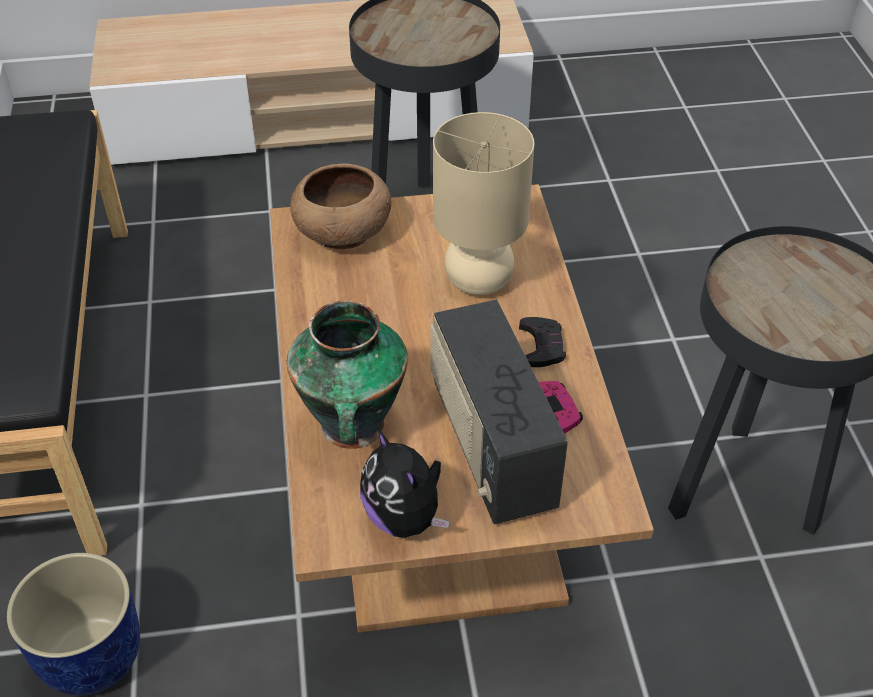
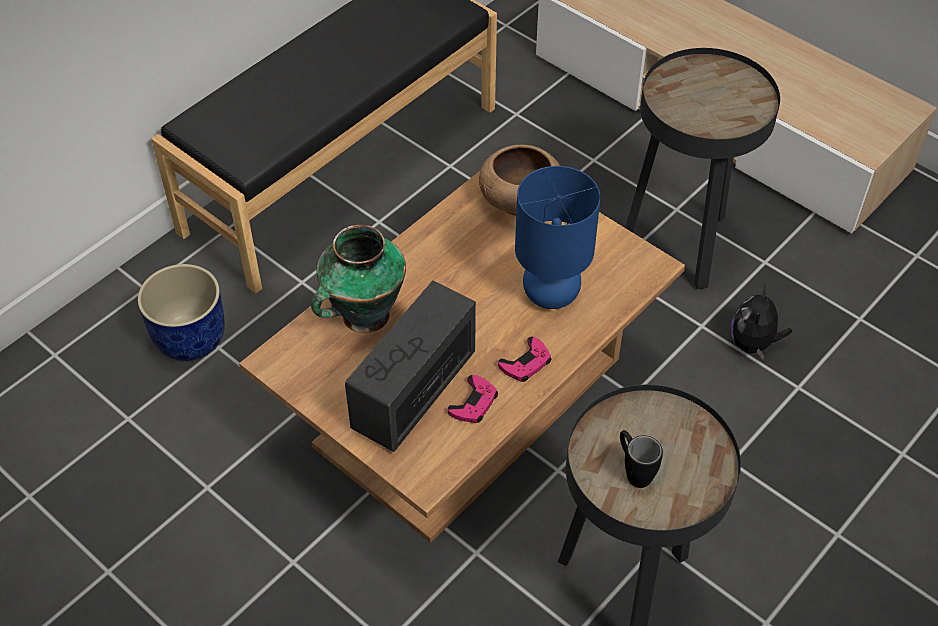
camera: 50 degrees right, 5 degrees up
(405, 517) = (321, 385): plush toy -> plush toy (753, 344)
(478, 280) = (551, 293): beige table lamp -> blue table lamp
(542, 346) = (526, 363): black game controller -> pink game controller
(807, 316) = (634, 471): none -> black mug

